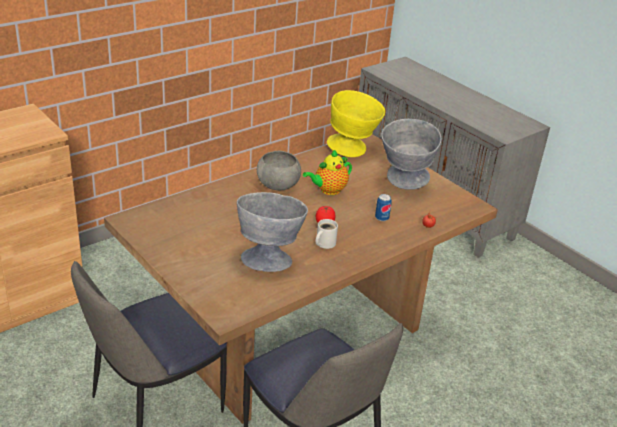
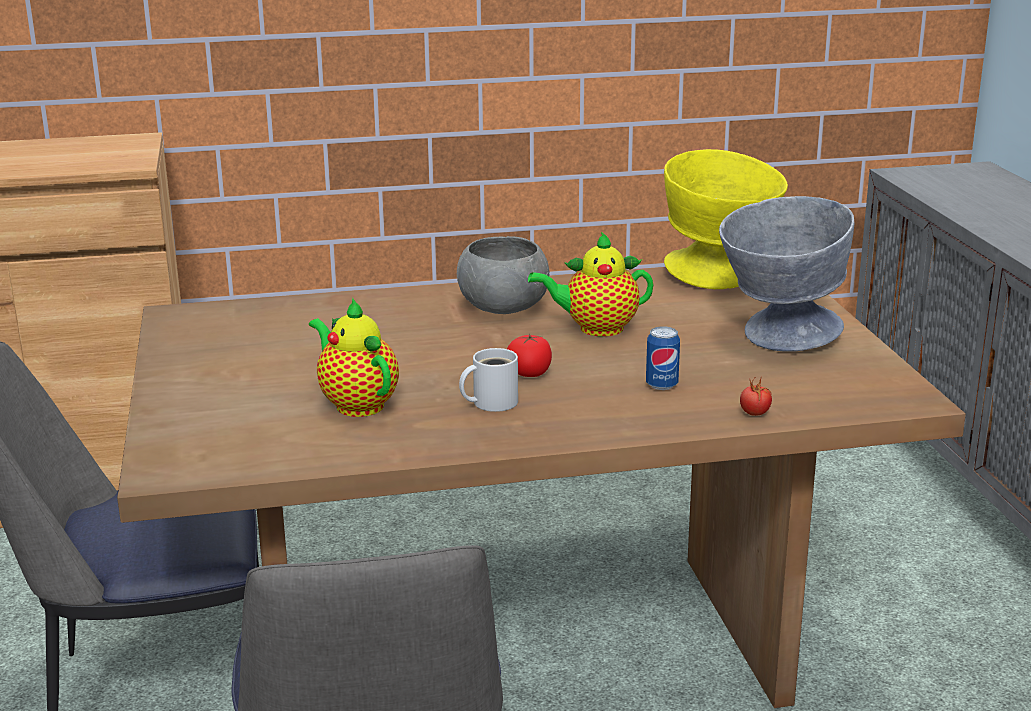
camera: 30 degrees right, 10 degrees down
(269, 257) = (356, 404): grey bowl -> teapot

